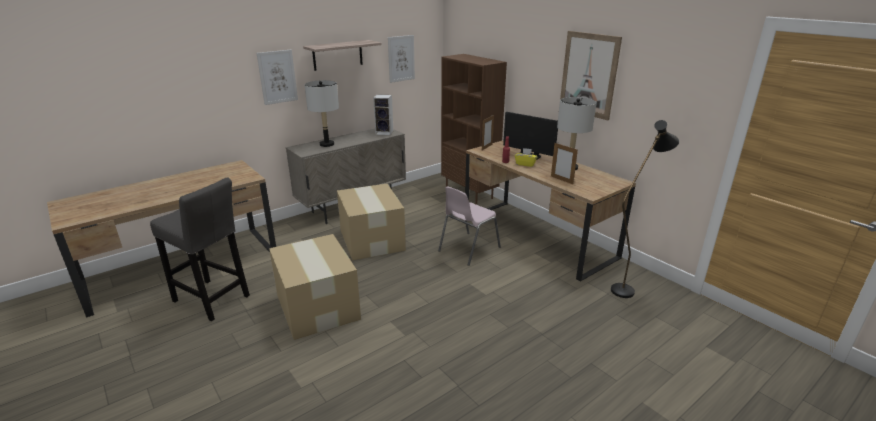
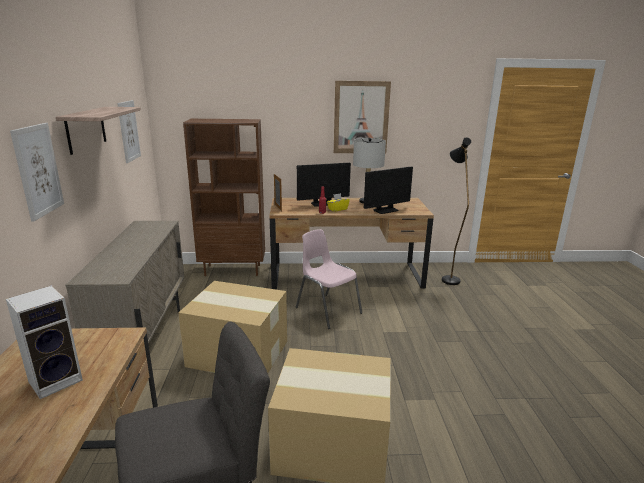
camera: 55 degrees left, 5 degrees down
(327, 144) = (120, 259): grey table lamp -> none
(385, 132) = (155, 226): speaker -> speaker (57, 379)
(468, 249) = (327, 310): pink chair -> pink chair turned 150 degrees clockwise
(561, 180) = (385, 210): picture frame -> monitor

